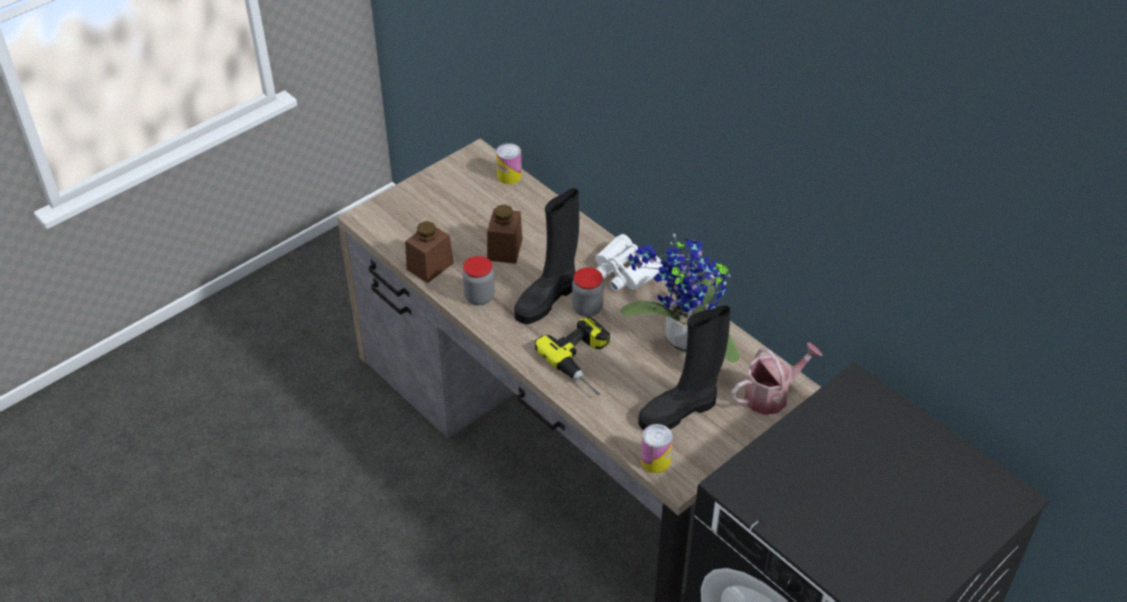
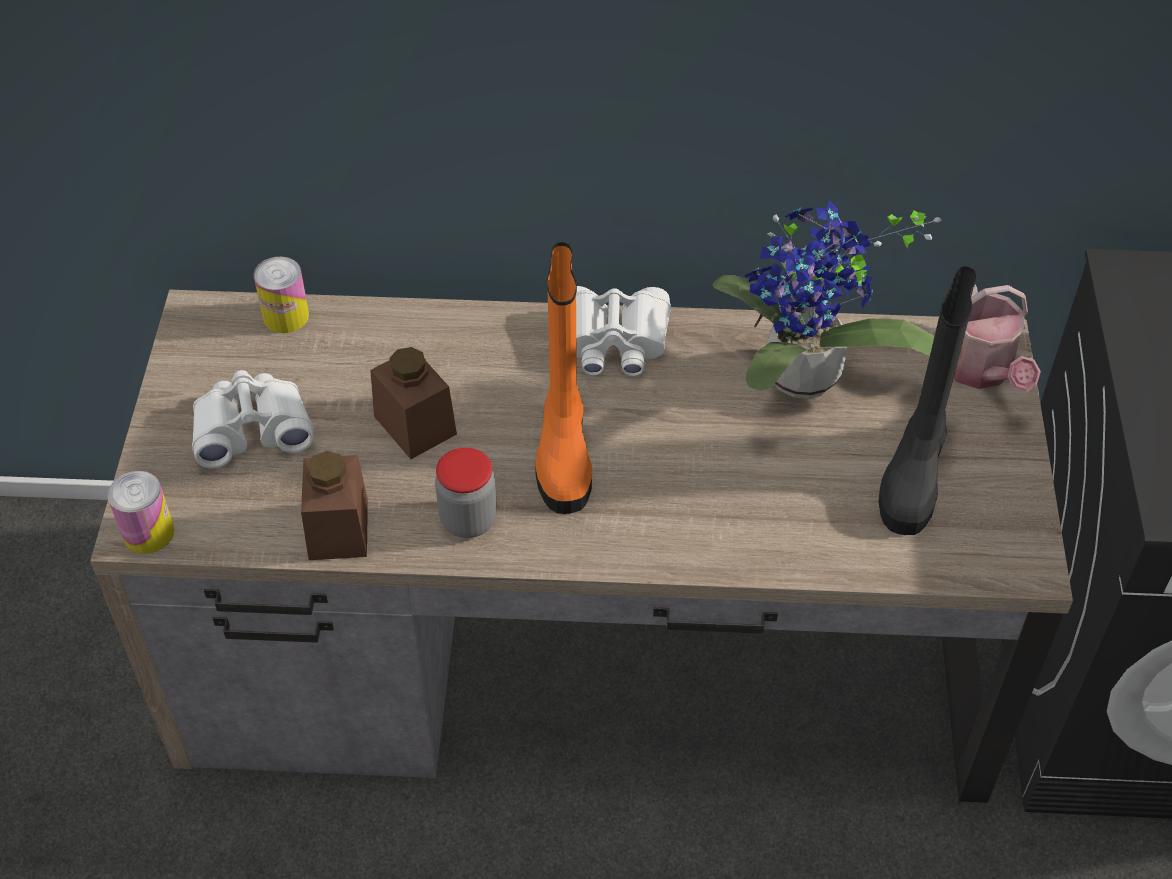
camera: 45 degrees left, 5 degrees up
(445, 209) = (252, 429): none -> white binoculars
(547, 299) = (563, 452): black boot -> orange boot
(587, 308) = (631, 426): jar -> none
(587, 362) = (725, 499): power drill -> none
(655, 461) = (972, 563): can -> can (148, 532)
(771, 395) = (981, 371): watering can -> watering can turned 150 degrees clockwise

